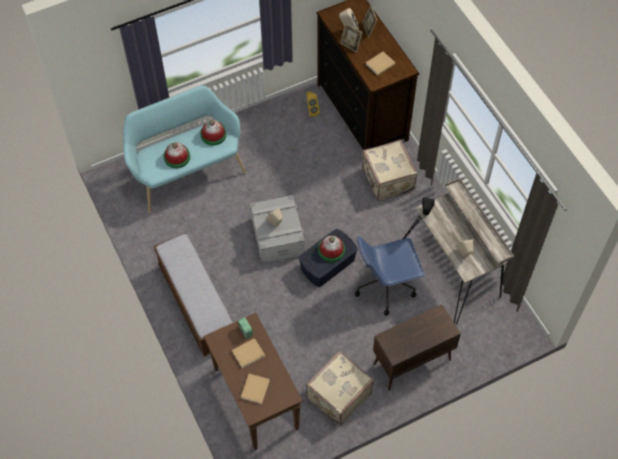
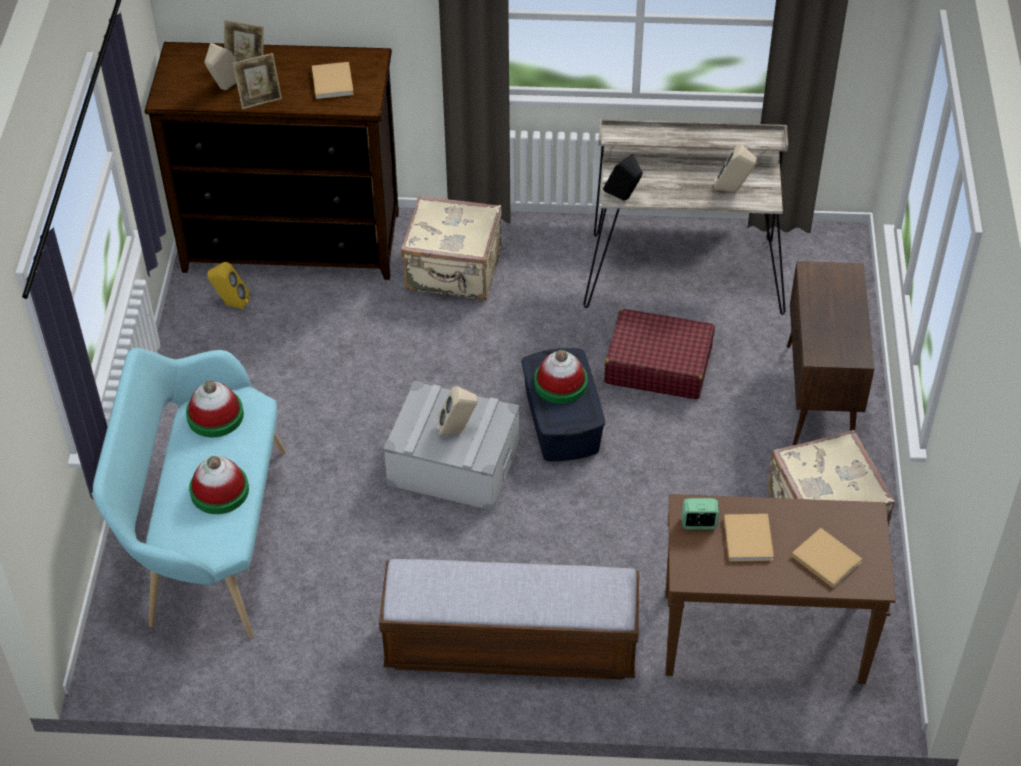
camera: 60 degrees left, 10 degrees down
(386, 286) = (657, 365): blue office chair -> red suitcase

